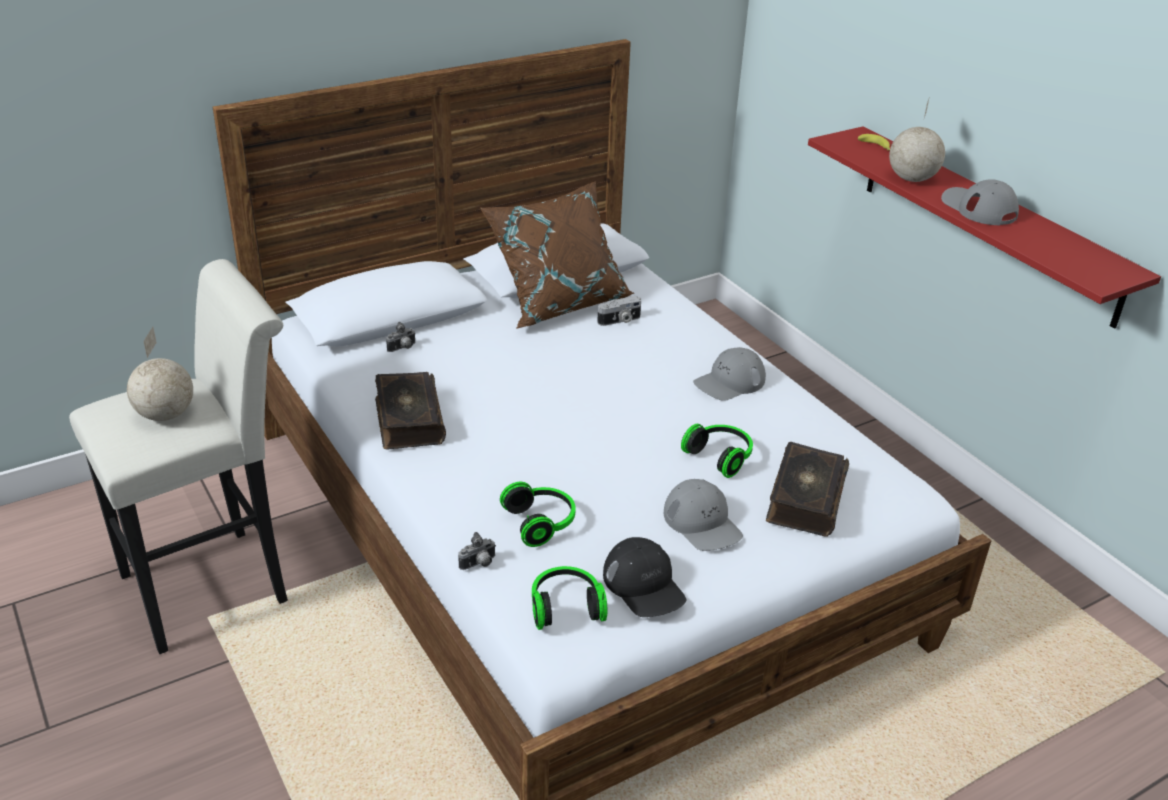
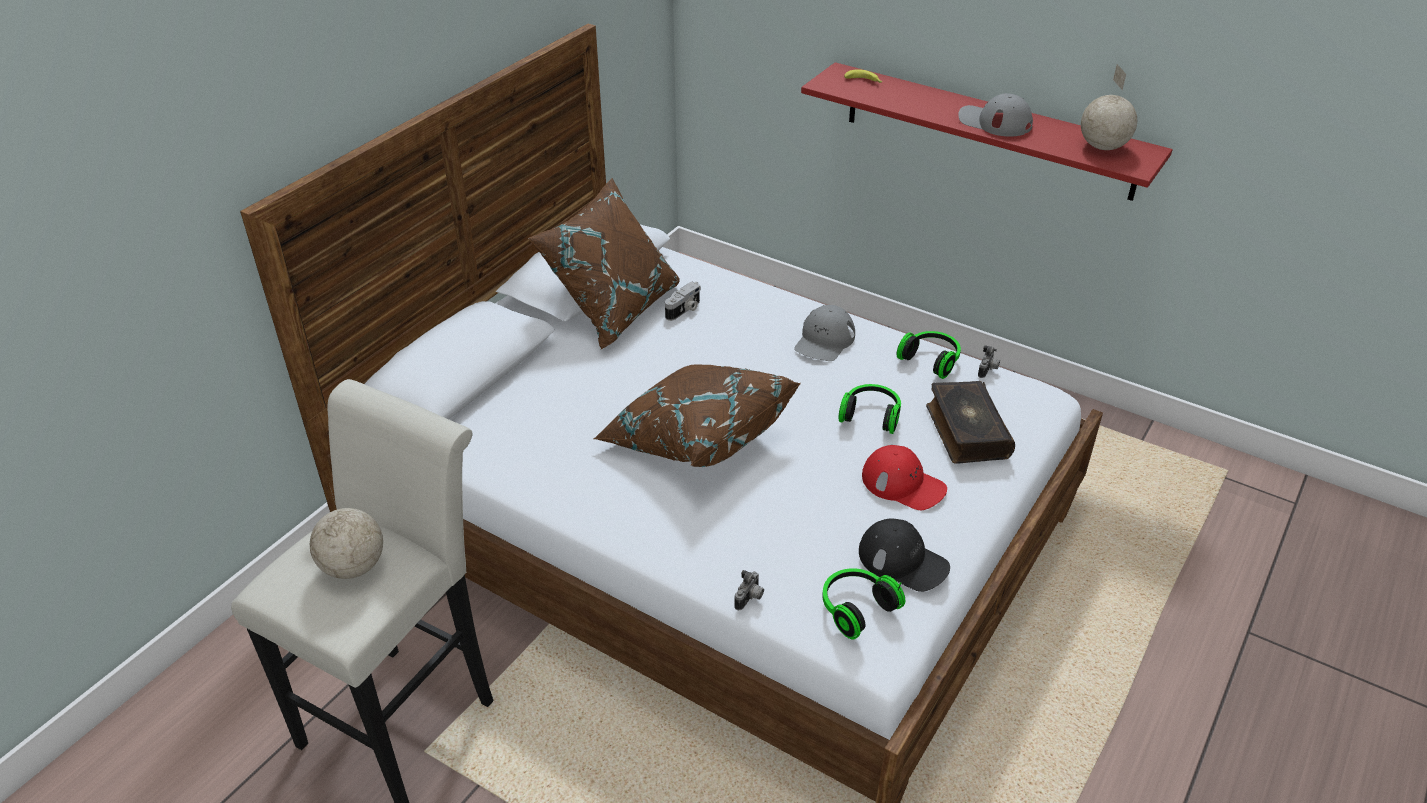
camera: 25 degrees left, 5 degrees up
(403, 348) = (503, 406): camera -> camera (988, 370)
(408, 420) = (570, 480): book -> none
(541, 523) = (775, 537): headphones -> headphones (931, 360)
(542, 423) = (696, 438): none -> brown pillow
(702, 523) = (903, 484): grey cap -> red cap
(911, 179) = (919, 107): globe -> globe (1102, 147)

